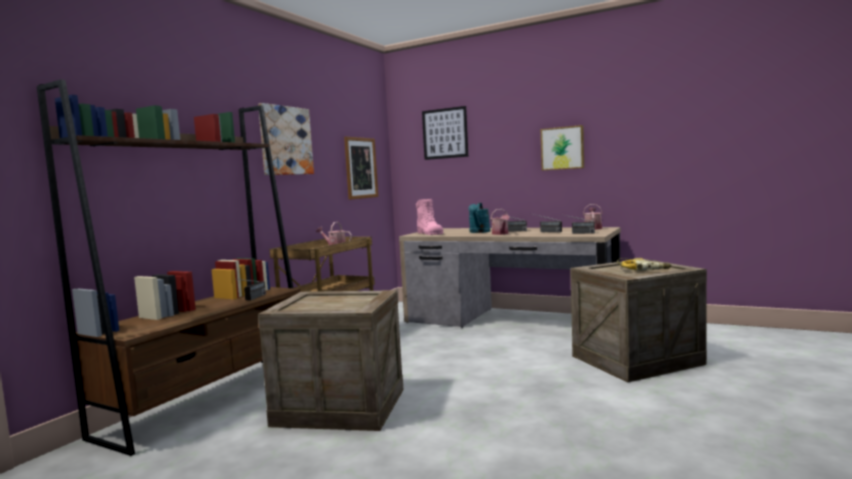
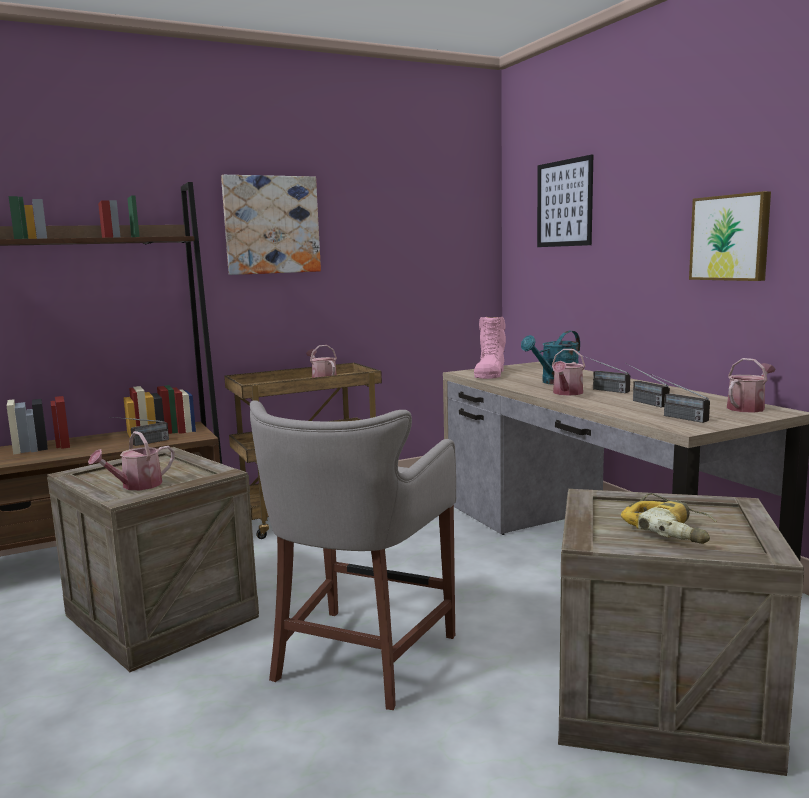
camera: 35 degrees right, 5 degrees up
(345, 306) = (137, 486): none -> watering can
(361, 168) = (429, 259): picture -> none
(494, 386) = (360, 659): none -> grey stool

